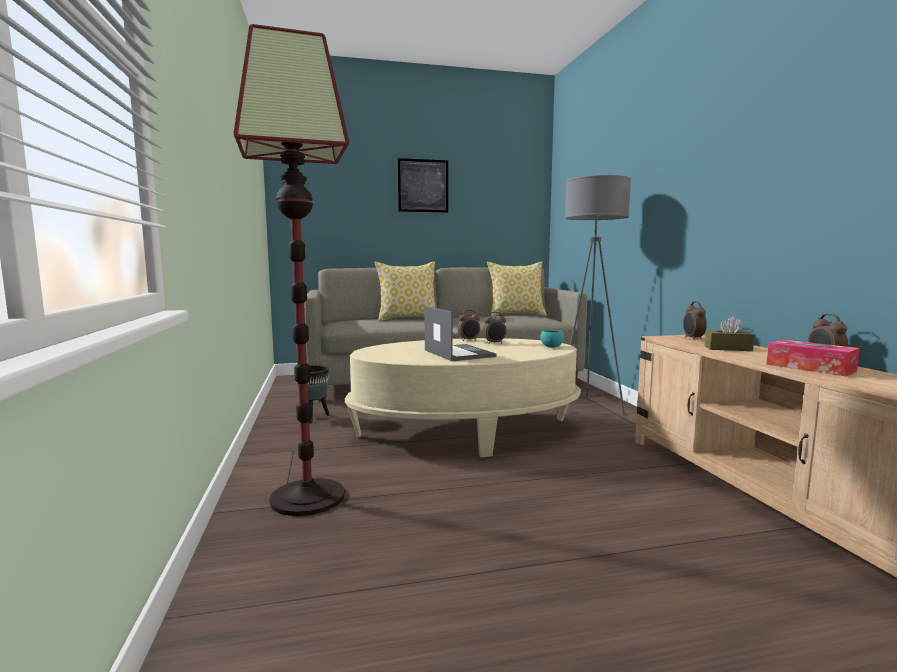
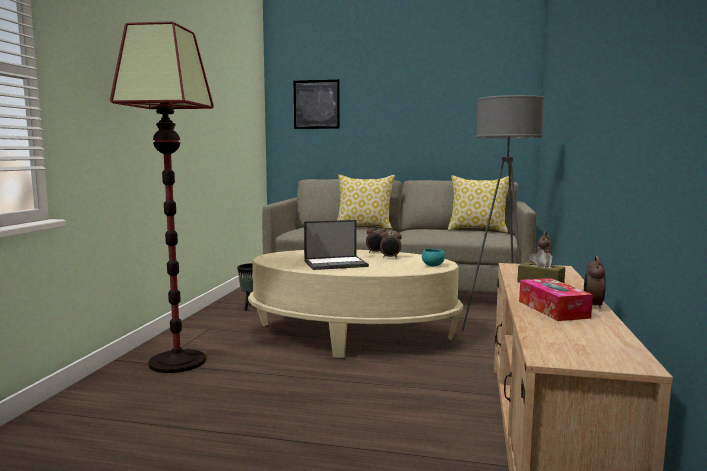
camera: 25 degrees right, 0 degrees up
(423, 186) = (401, 101): picture -> picture (316, 104)
(458, 353) = (336, 263): laptop -> laptop turned 75 degrees clockwise

